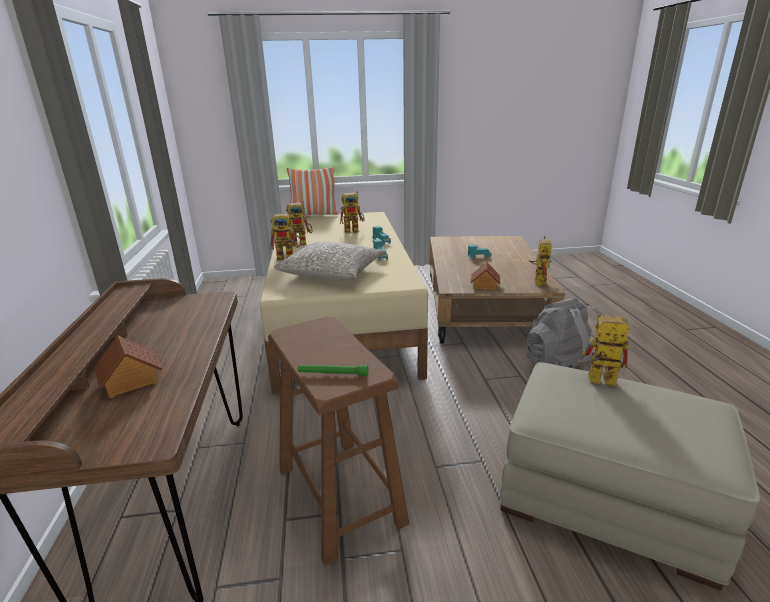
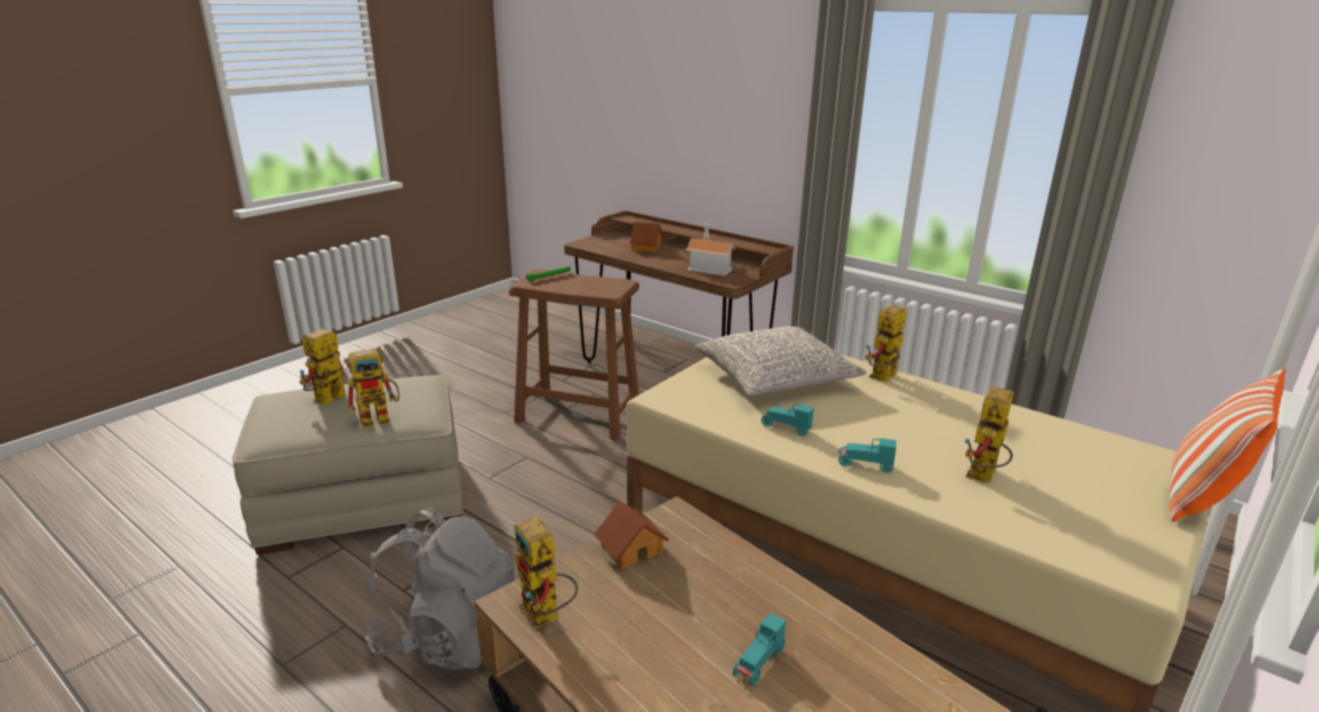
camera: 135 degrees right, 0 degrees up
(179, 320) = (709, 266): none -> toy house
(302, 243) = (951, 409): toy robot -> toy robot (326, 402)

